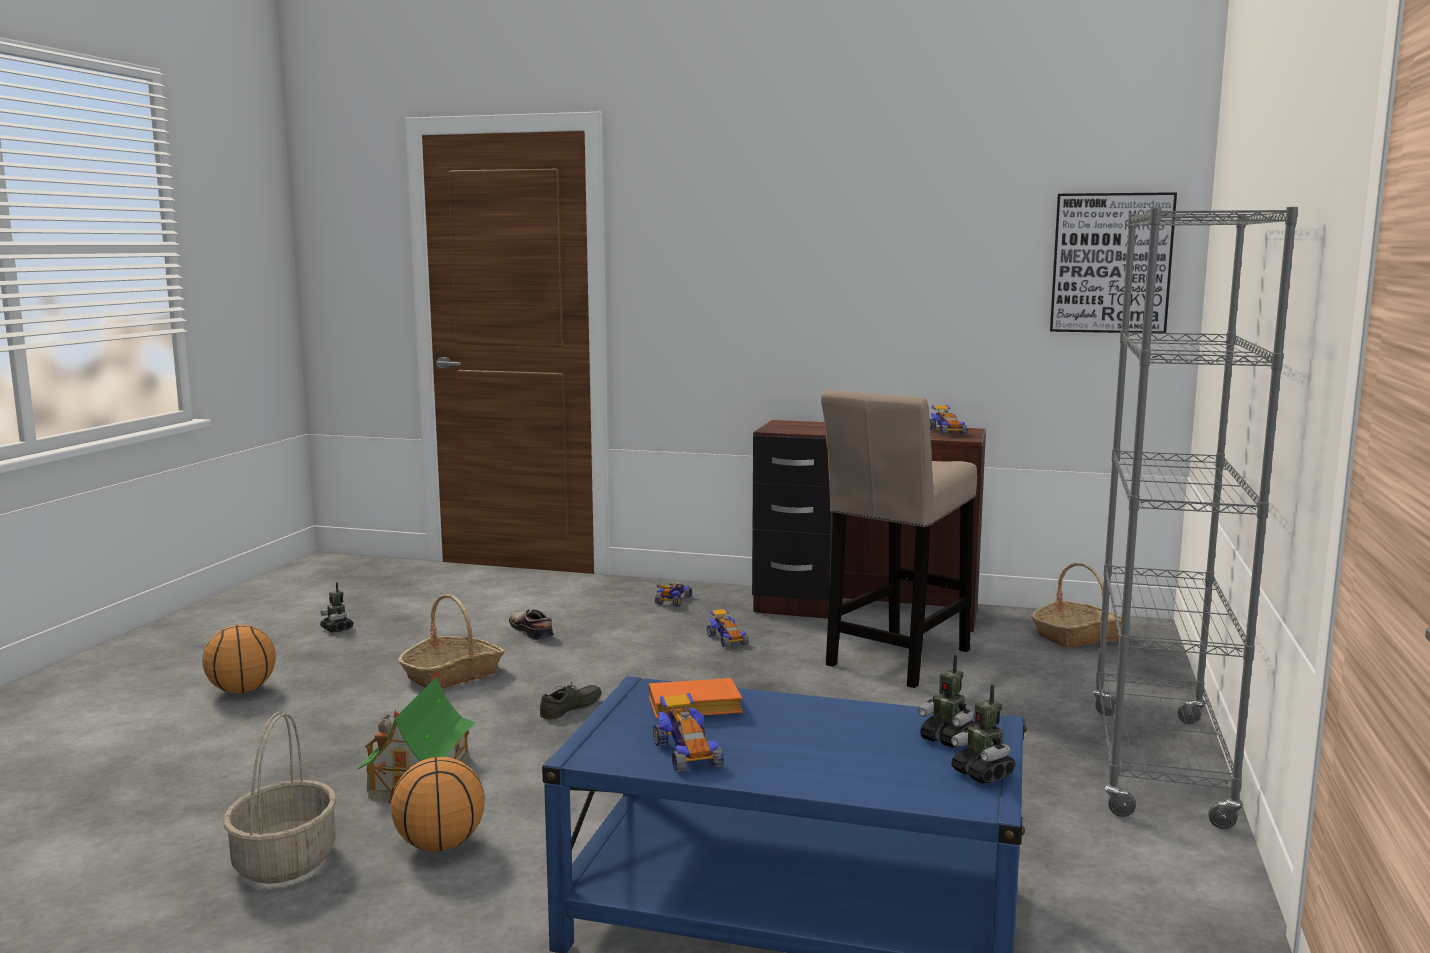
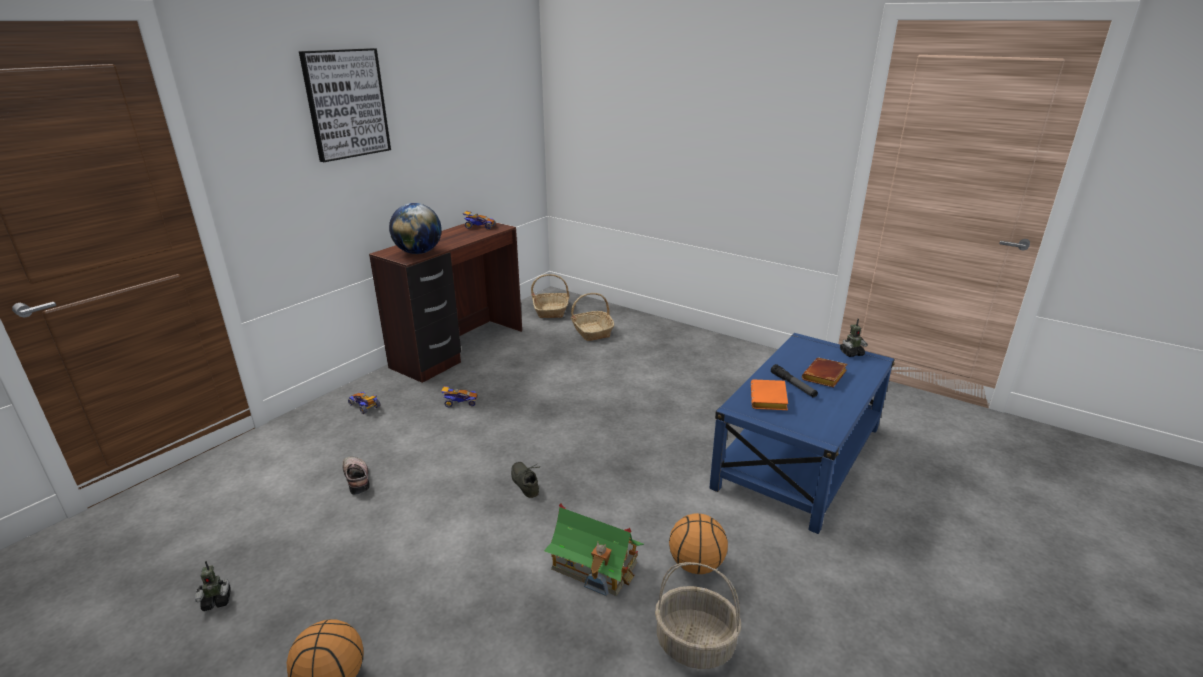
camera: 70 degrees left, 15 degrees up
(453, 675) = (416, 532): basket -> basket (591, 331)
(533, 631) = (358, 478): shoe -> shoe turned 75 degrees clockwise
(686, 753) = (825, 411): toy car -> none
(767, 724) = (793, 385): none -> flashlight
(801, 429) = (418, 252): none -> globe
(830, 750) = (825, 377): none -> brown book
(895, 660) = (541, 361): beige stool -> none
(947, 739) = (816, 351): toy robot -> none
(1111, 263) = (512, 108): picture -> picture (346, 104)
(1158, 766) = (694, 340): grey bookcase -> none

